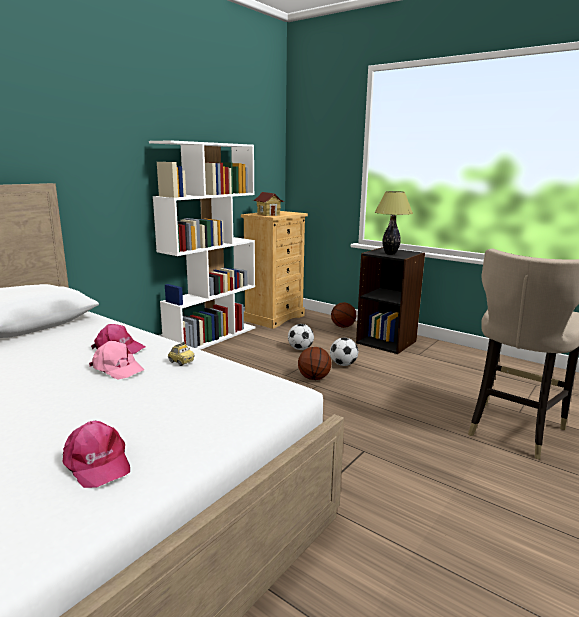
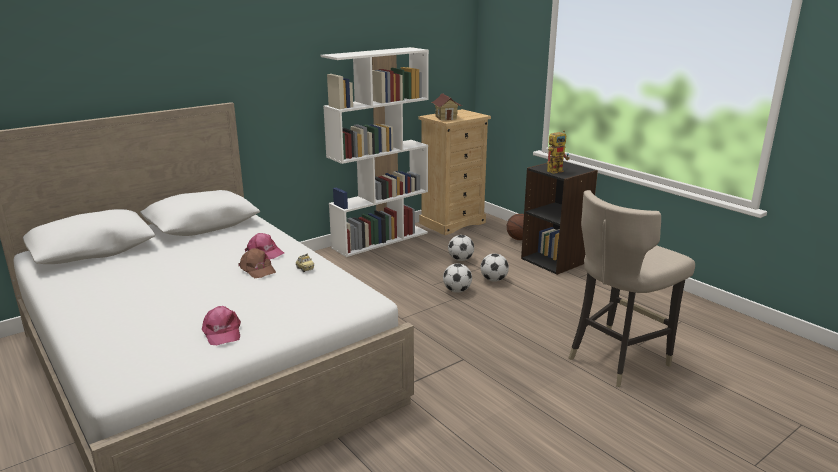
camera: 15 degrees right, 5 degrees up
(117, 368) = (257, 269): pink cap -> brown cap
(314, 378) = (457, 291): basketball -> football
(390, 254) = (556, 170): table lamp -> toy robot

